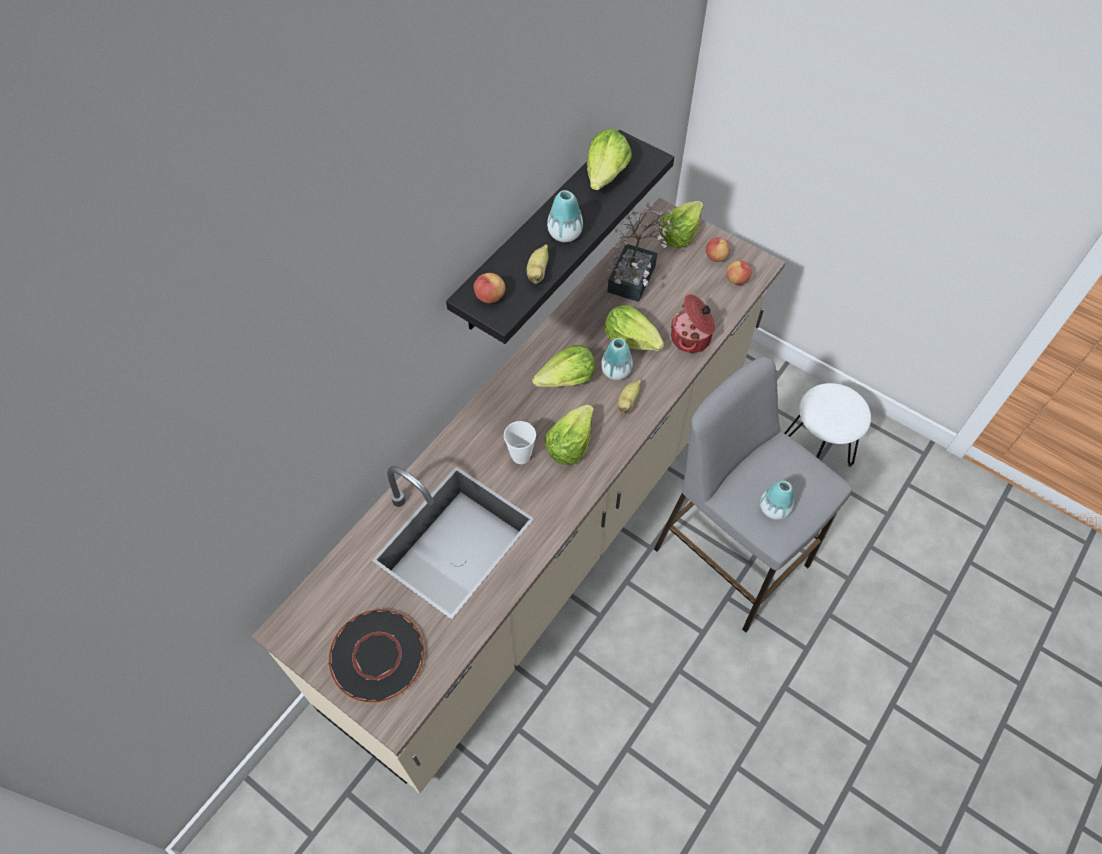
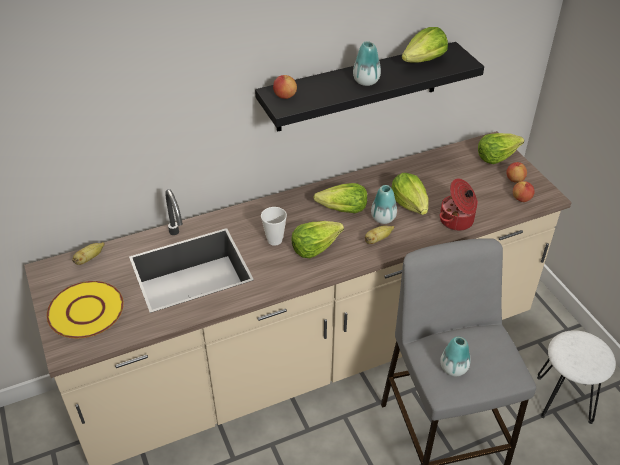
camera: 30 degrees right, 15 degrees down
(377, 655) = (86, 310): black plate -> yellow plate
(538, 272) = (329, 94): banana -> banana (89, 259)
(634, 273) = (443, 167): potted plant -> none

